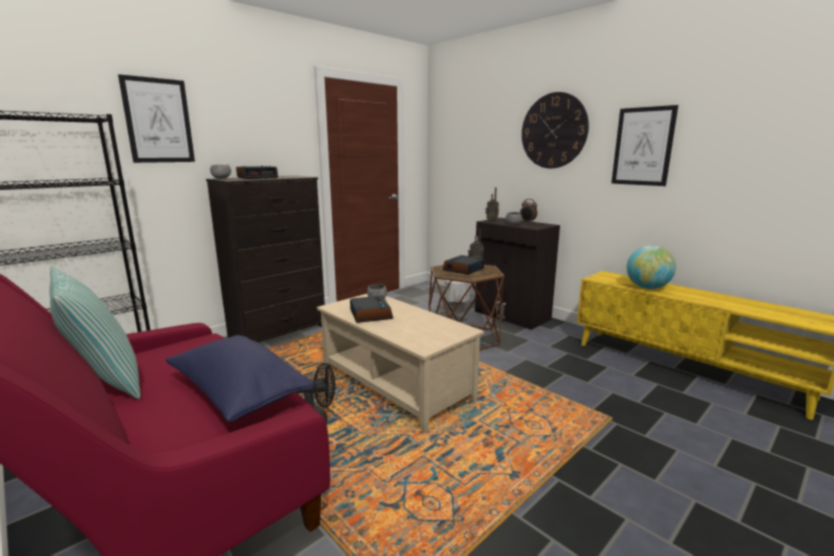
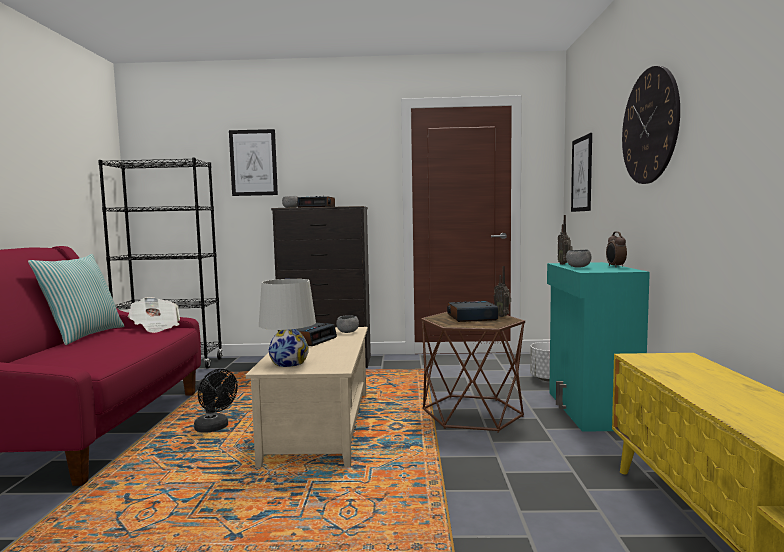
camera: 45 degrees right, 10 degrees down
(178, 344) = (155, 328): none -> newspaper
(238, 393) = (97, 355): blue pillow -> none
(422, 337) = (289, 362): none -> white table lamp
(511, 315) = (590, 410): black cabinet -> turquoise cabinet
(643, 146) = (737, 126): picture -> picture (581, 174)
(647, 287) = (694, 383): globe -> none

